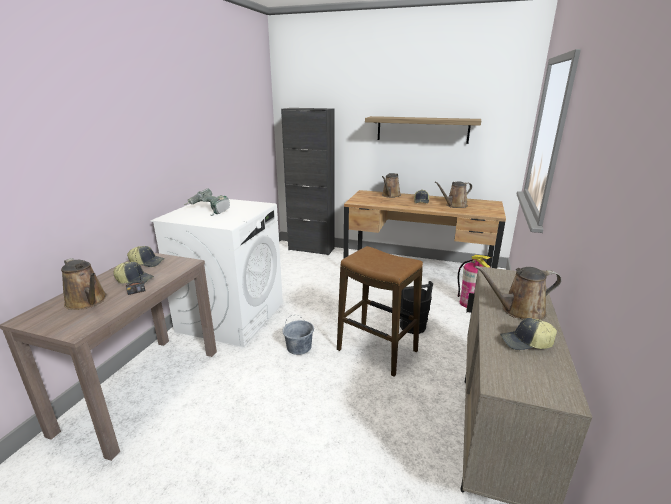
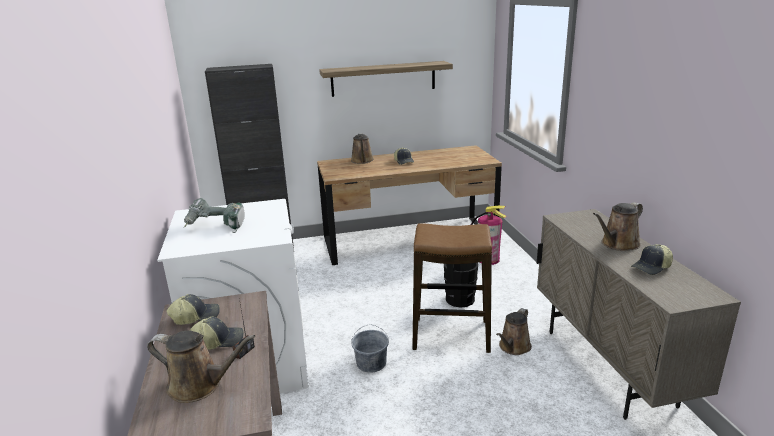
camera: 30 degrees left, 0 degrees up
(454, 205) = (441, 159): brown watering can -> brown watering can (513, 347)

